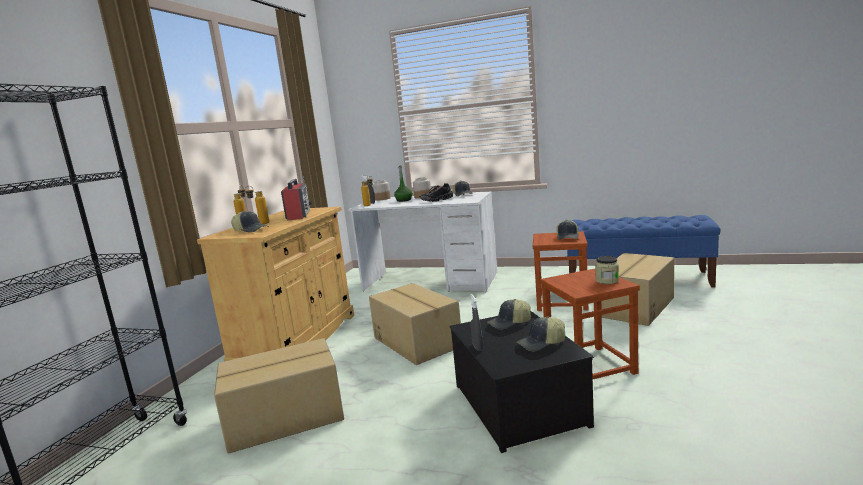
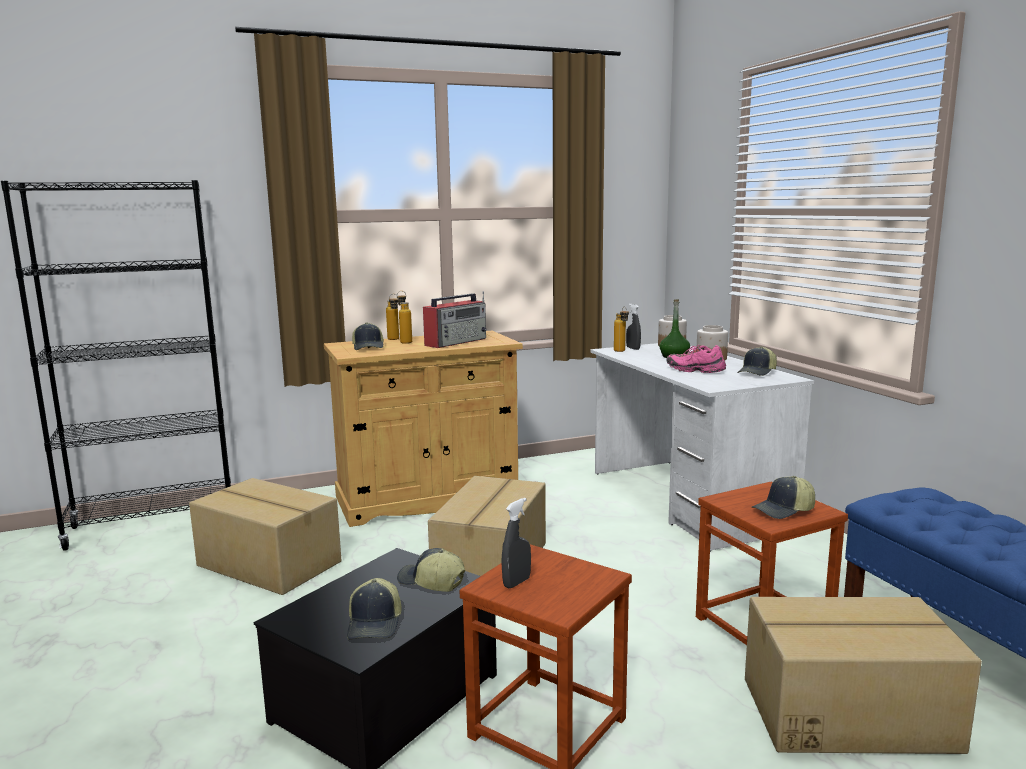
camera: 50 degrees right, 0 degrees up
(437, 200) = (695, 370): black shoe -> pink shoe
(477, 347) = (340, 584): grey spray bottle -> grey spray bottle (516, 582)
(542, 343) = (375, 624): cap -> cap turned 120 degrees counterclockwise
(607, 281) = (564, 595): jar -> none

